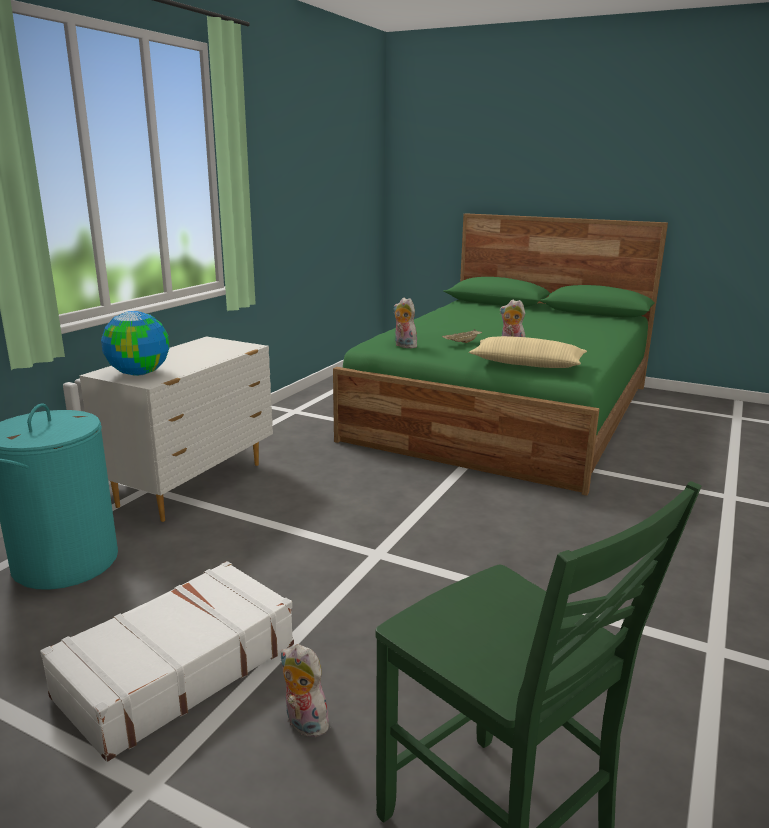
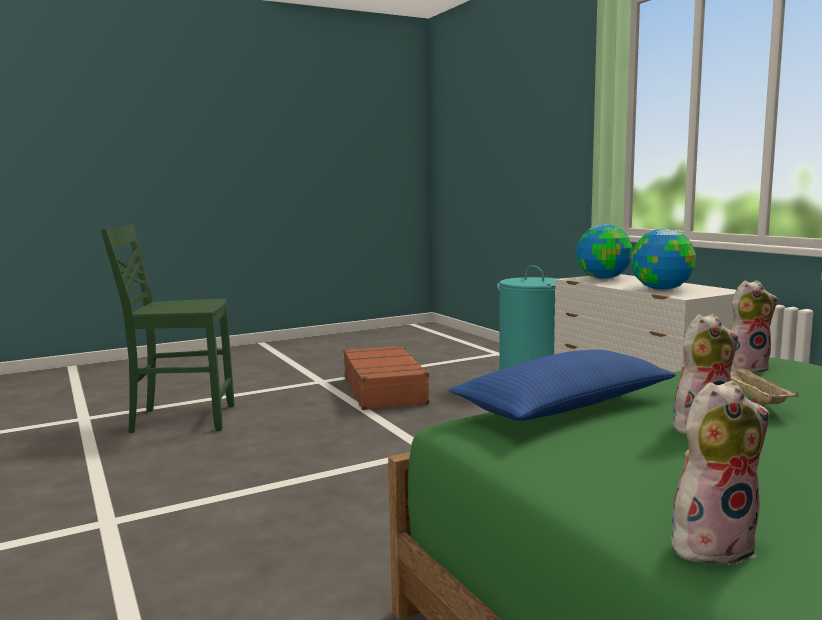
camera: 125 degrees right, 10 degrees down
(176, 670) = (385, 390): white suitcase -> brown suitcase
(214, 353) = (660, 289): none -> globe
(303, 723) = (304, 404): plush toy -> plush toy (711, 544)
(527, 364) = (564, 407): beige pillow -> blue pillow

